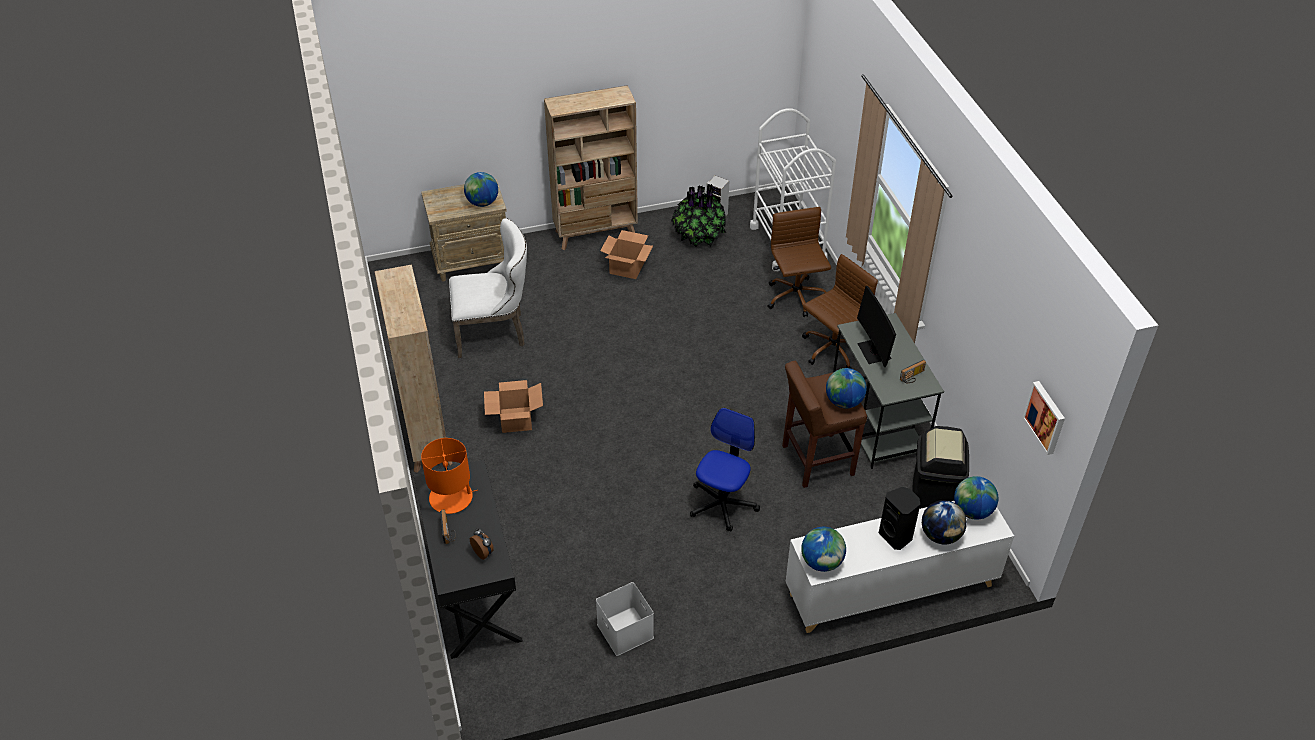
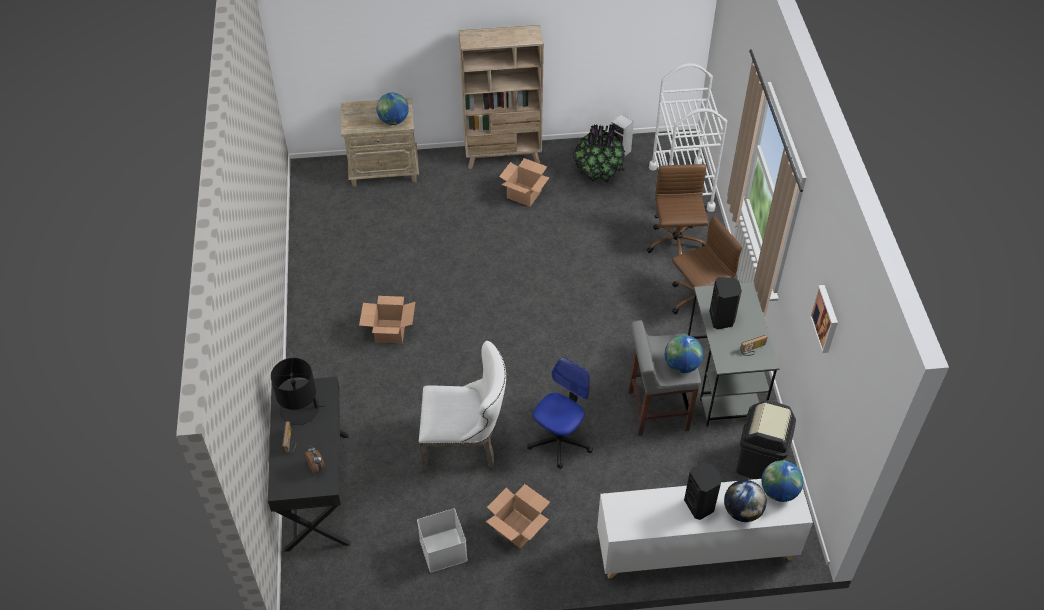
camera: 10 degrees right, 5 degrees up
(426, 435) = (307, 336): beige bookcase -> none
(451, 497) = (300, 409): orange table lamp -> black table lamp
(495, 332) = (389, 243): white chair -> white chair (465, 444)
(698, 597) = (517, 528): none -> cardboard box
(816, 460) = (656, 410): brown stool -> grey stool
(821, 562) = (624, 520): globe -> none
(874, 352) = (722, 319): monitor -> black speaker
(1046, 417) = (853, 420): picture -> picture (826, 318)

